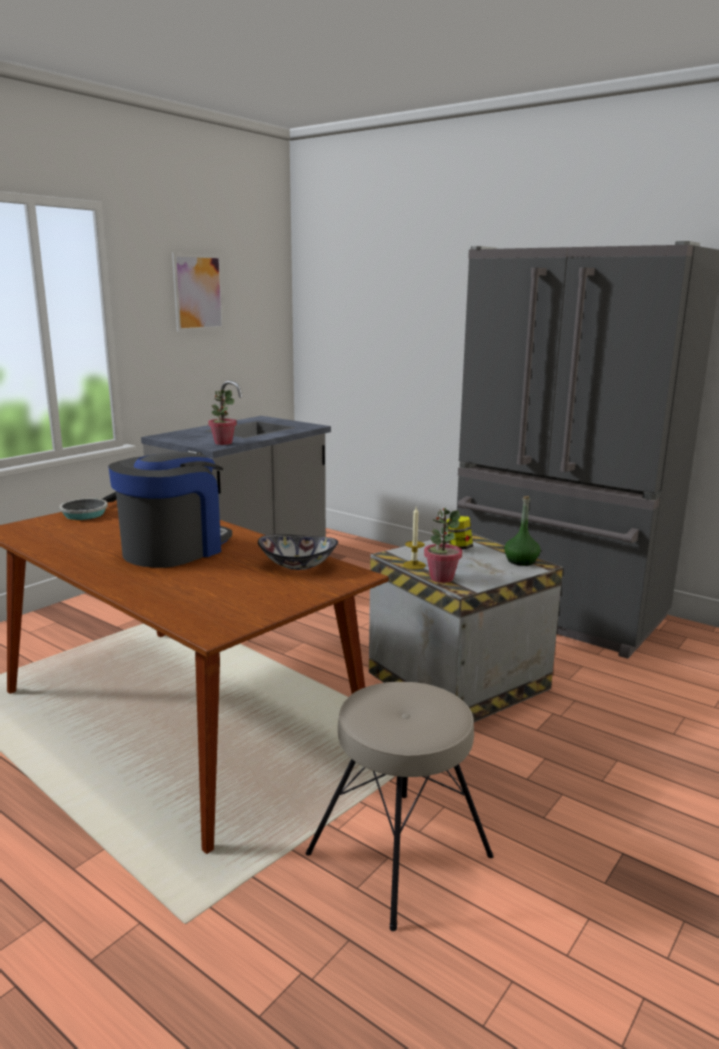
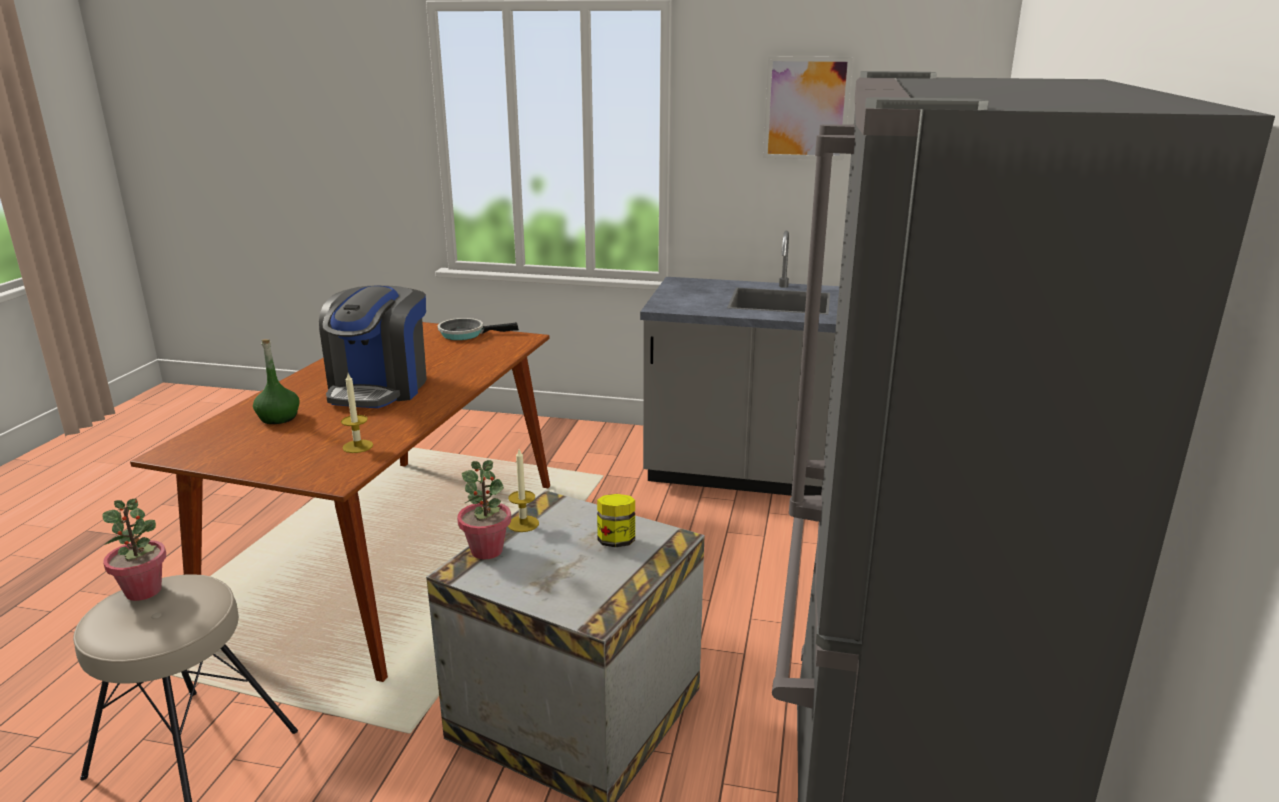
camera: 65 degrees right, 5 degrees up
(174, 549) = (379, 388): coffee machine -> coffee machine turned 90 degrees clockwise
(223, 443) = (685, 306): potted plant -> potted plant (144, 591)
(298, 565) = (358, 446): bowl -> candle
(521, 561) = (599, 599): green bottle -> green bottle (278, 418)

